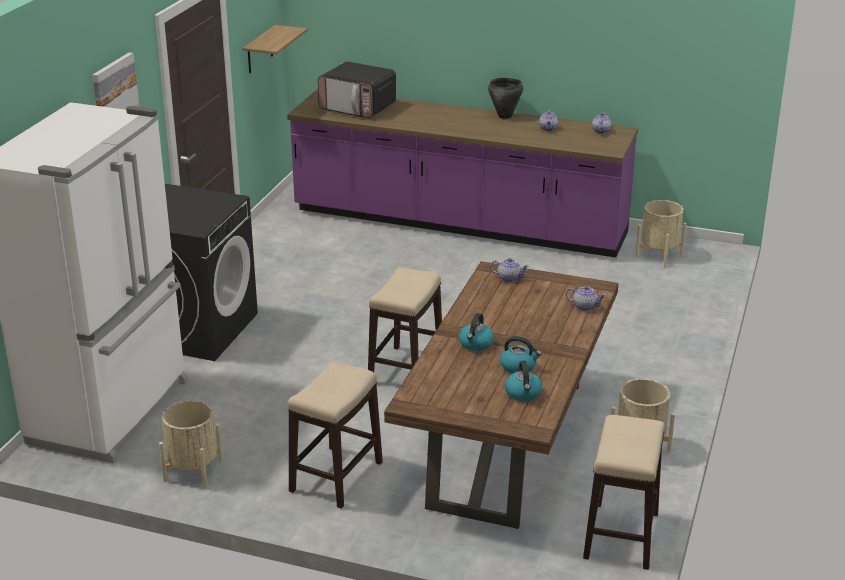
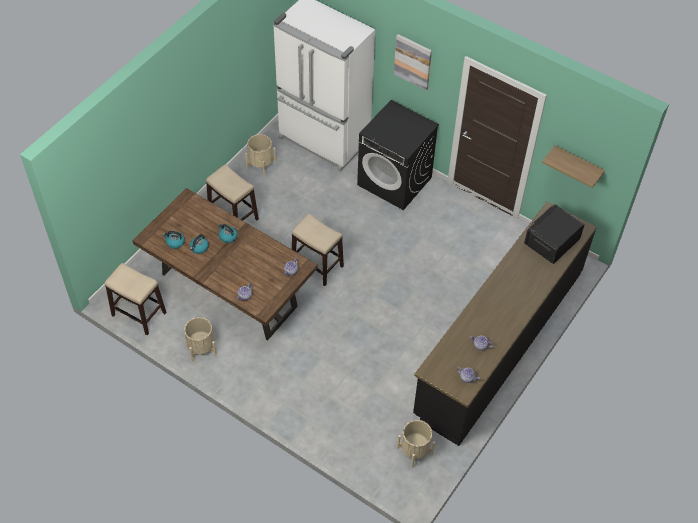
camera: 105 degrees right, 25 degrees up
(459, 223) = (499, 341): purple counter -> black counter
(505, 116) = (512, 326): black cooking pot -> none

